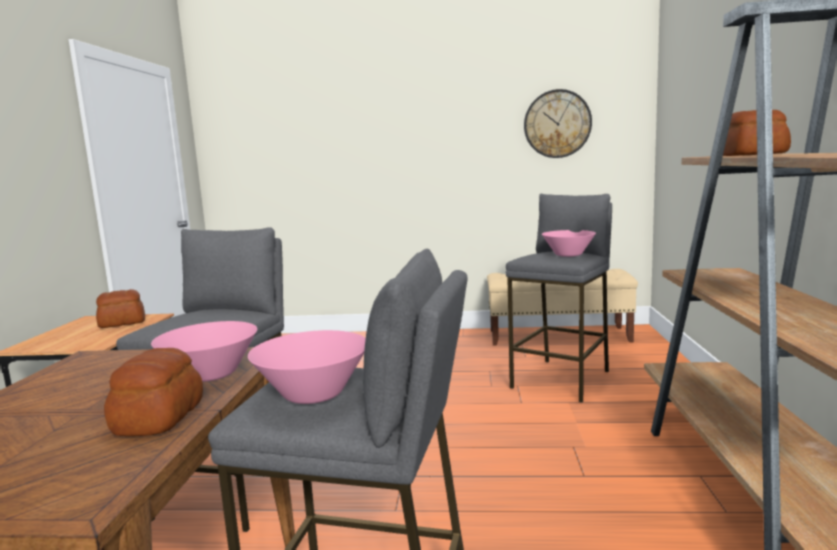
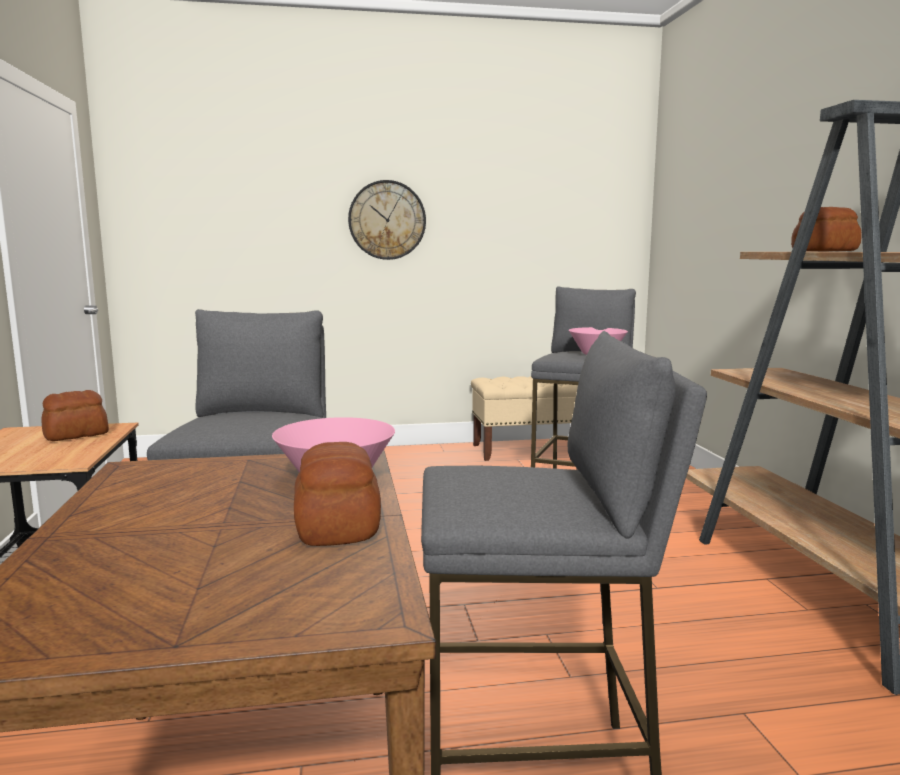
camera: 15 degrees left, 0 degrees up
(313, 394) = (508, 491): pink bowl -> none
(557, 124) = (552, 210): wall clock -> wall clock (387, 220)

